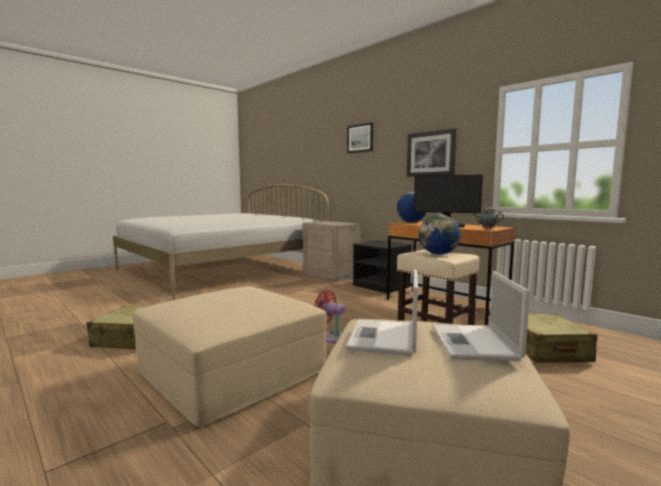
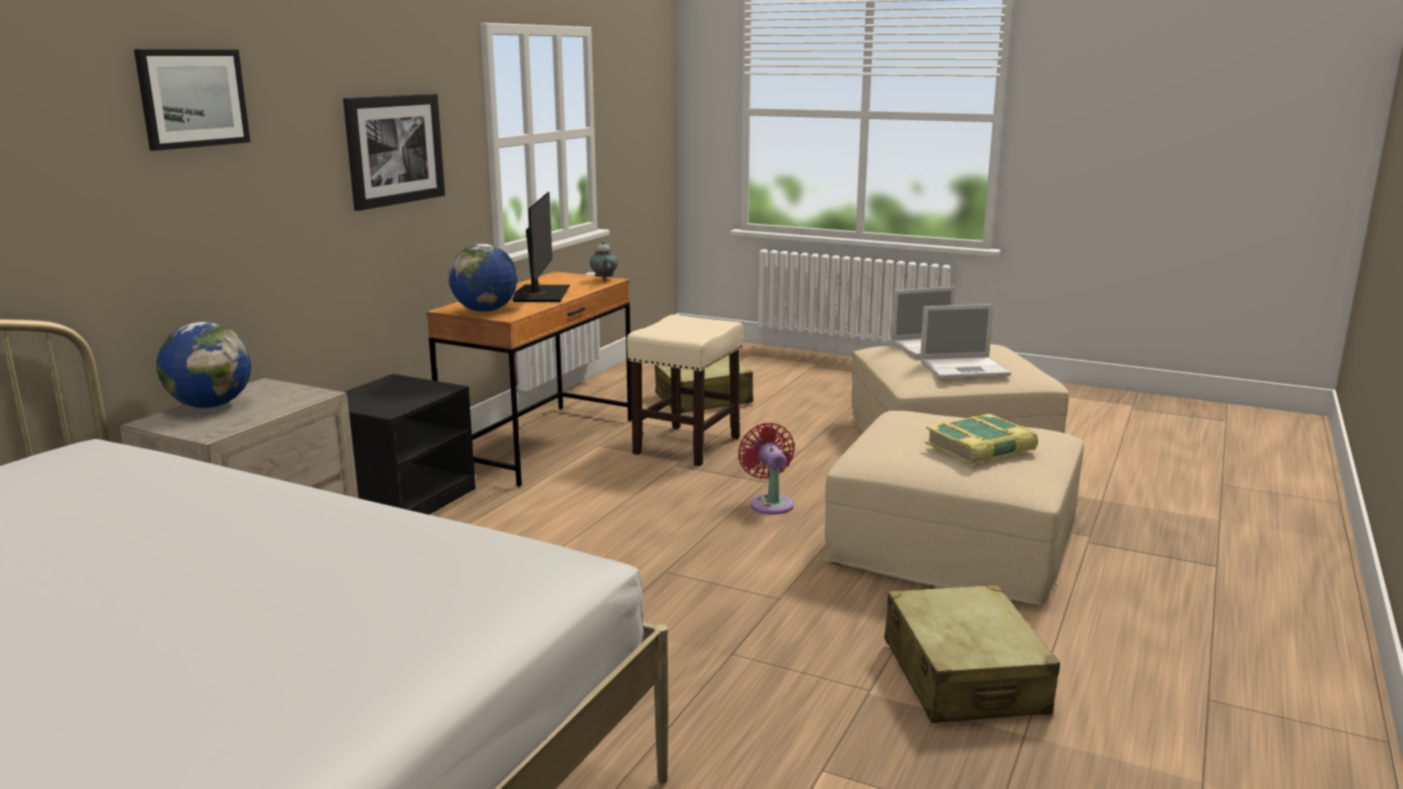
camera: 110 degrees left, 10 degrees up
(210, 301) = (981, 448): none -> book
(332, 337) = (770, 503): red fan -> red fan turned 150 degrees clockwise
(438, 254) = (683, 327): globe -> globe (210, 405)

